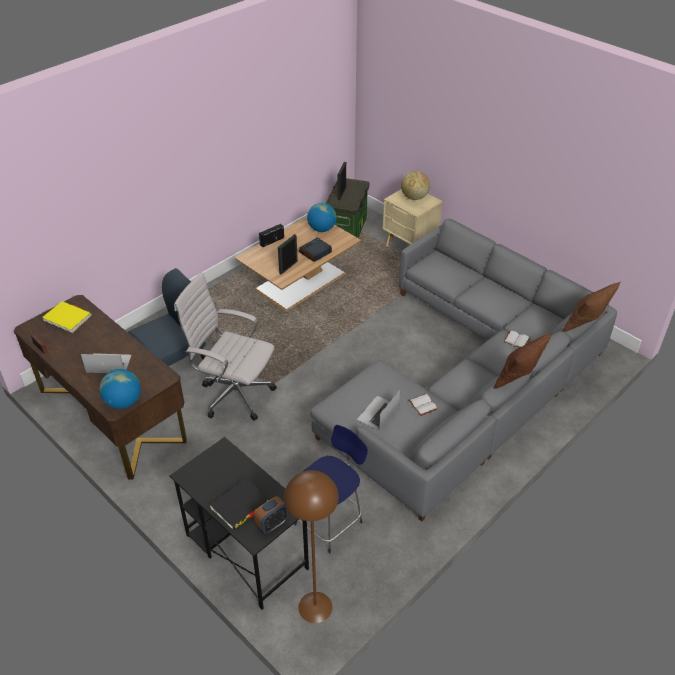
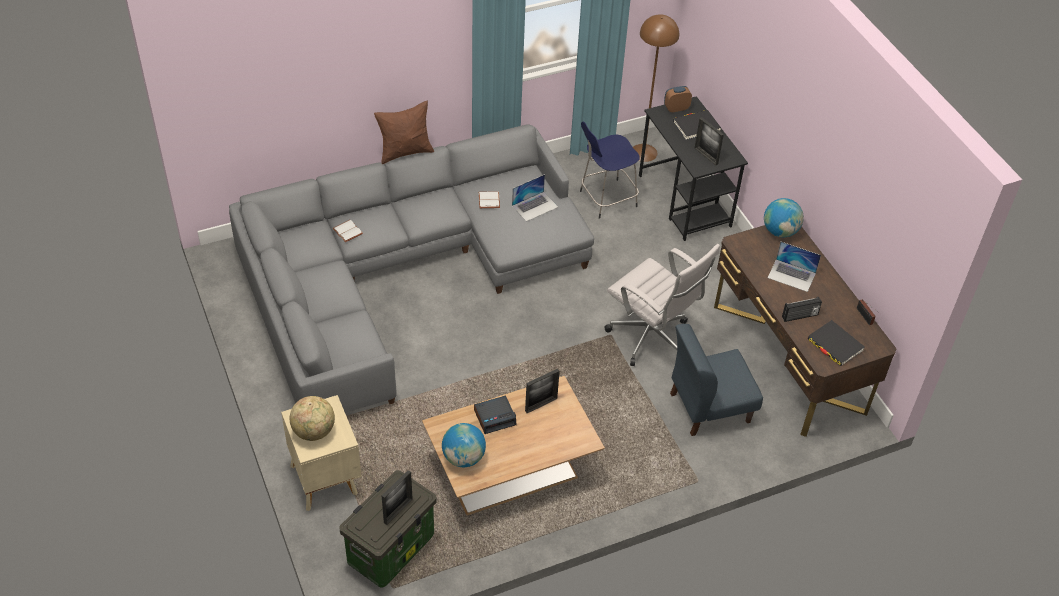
camera: 160 degrees left, 5 degrees up
(67, 318) = (835, 345): yellow book -> black book
(218, 467) = (706, 156): none -> picture frame
(271, 241) = (543, 459): radio -> radio (800, 316)
(585, 325) = (292, 179): brown pillow -> none

